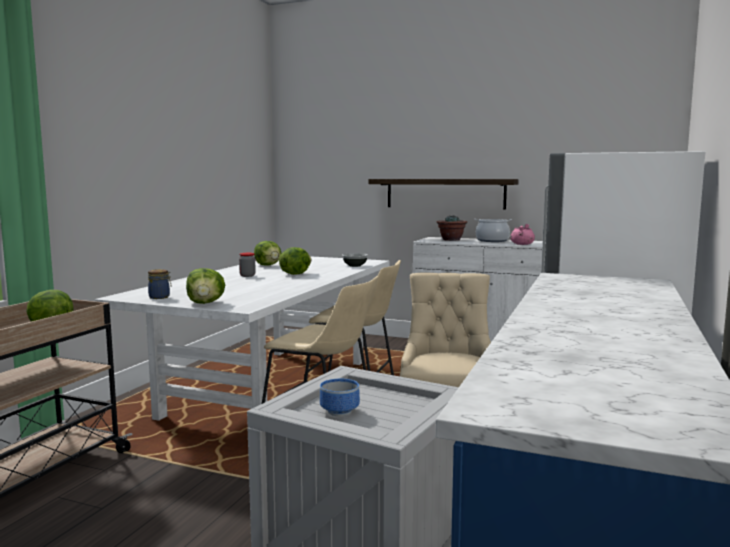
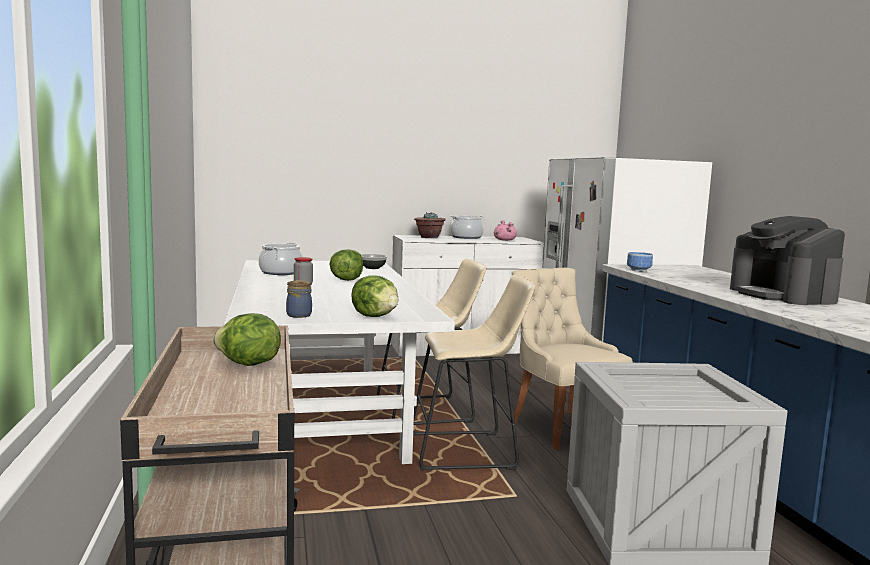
camera: 35 degrees left, 0 degrees up
(268, 265) = (280, 272): lettuce -> cooking pot
(341, 411) = (664, 396): bowl -> bowl (638, 270)
(445, 193) = (410, 189): shelf -> none
(612, 321) = (782, 295): none -> coffee machine

